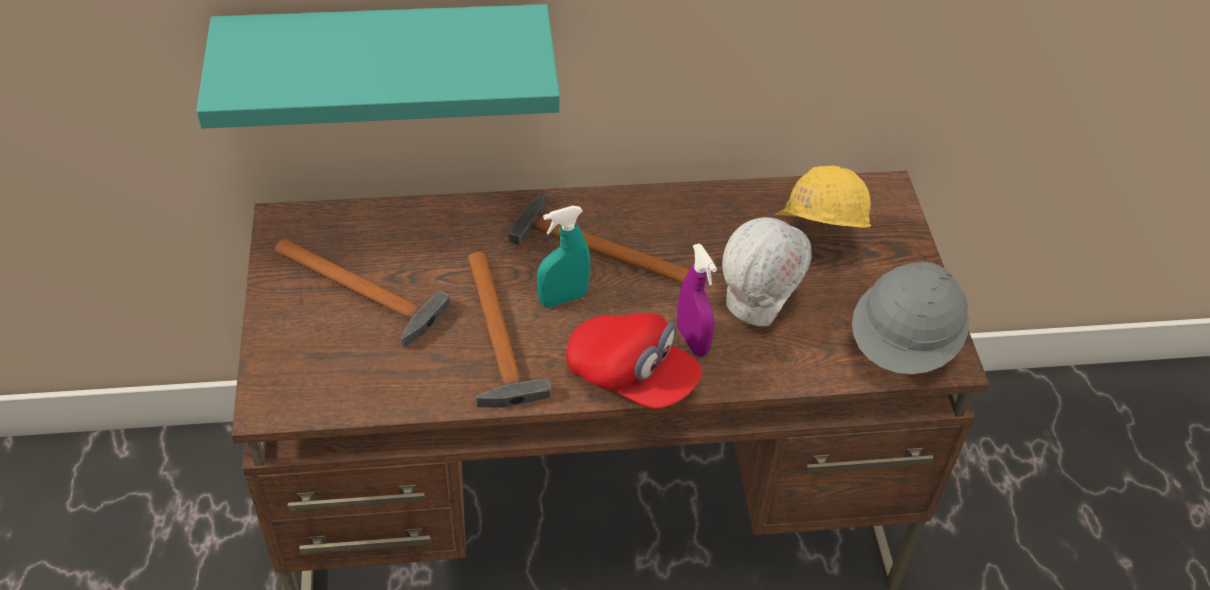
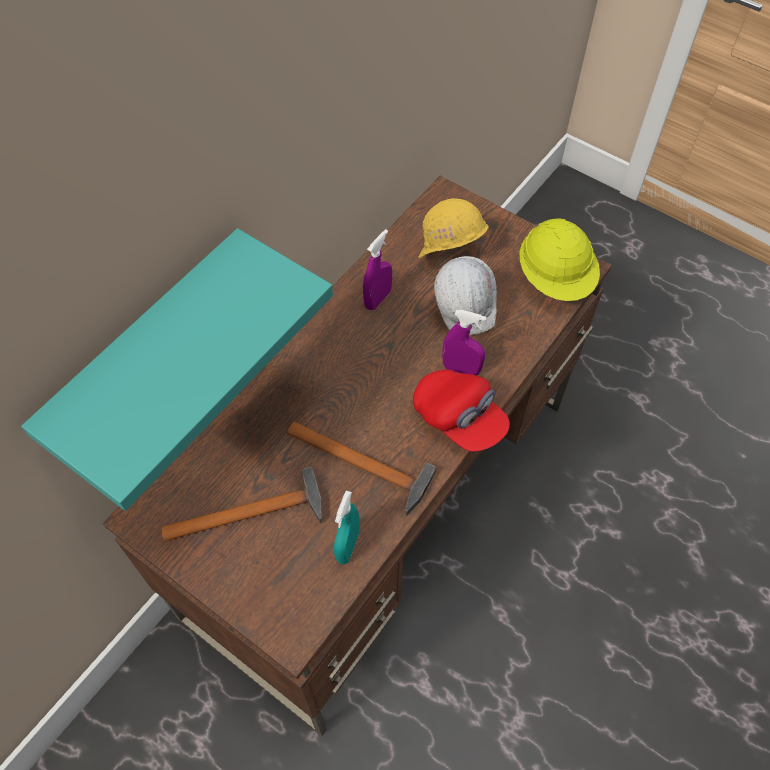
camera: 45 degrees left, 10 degrees up
(563, 298) = (367, 408): turquoise spray bottle -> turquoise spray bottle (347, 546)
(594, 247) = (343, 361): hammer -> none
(631, 377) = (459, 419): red cap -> red cap turned 60 degrees clockwise
(695, 224) = (377, 299): none -> purple spray bottle
(903, 345) = (555, 278): grey hard hat -> yellow hard hat

